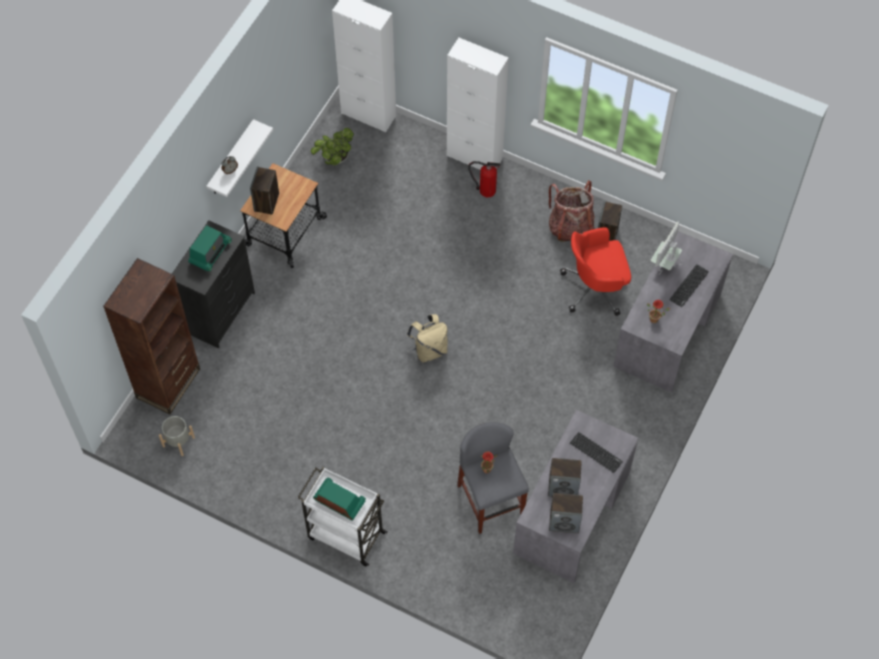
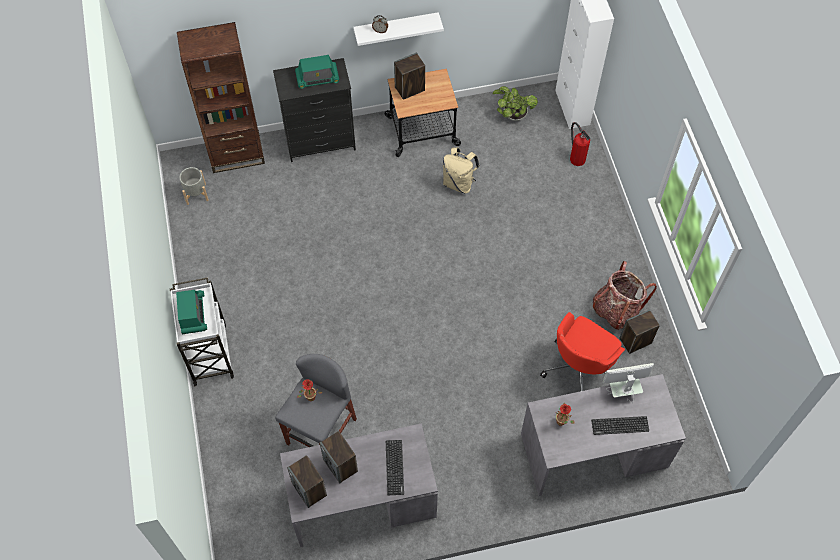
camera: 50 degrees right, 0 degrees up
(429, 350) = (413, 293): beige backpack -> beige backpack (459, 183)
(474, 157) = (609, 199): white cabinet -> none
(485, 190) = (588, 228): fire extinguisher -> fire extinguisher (576, 158)
(595, 288) = (579, 368): red office chair -> red office chair turned 90 degrees counterclockwise

